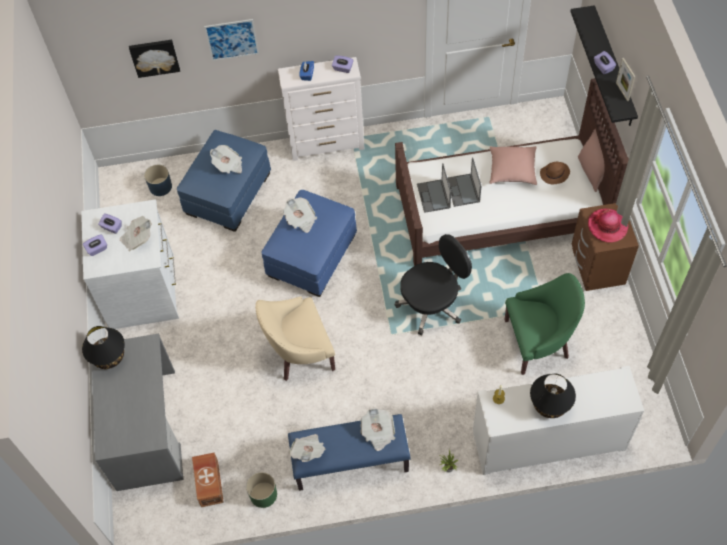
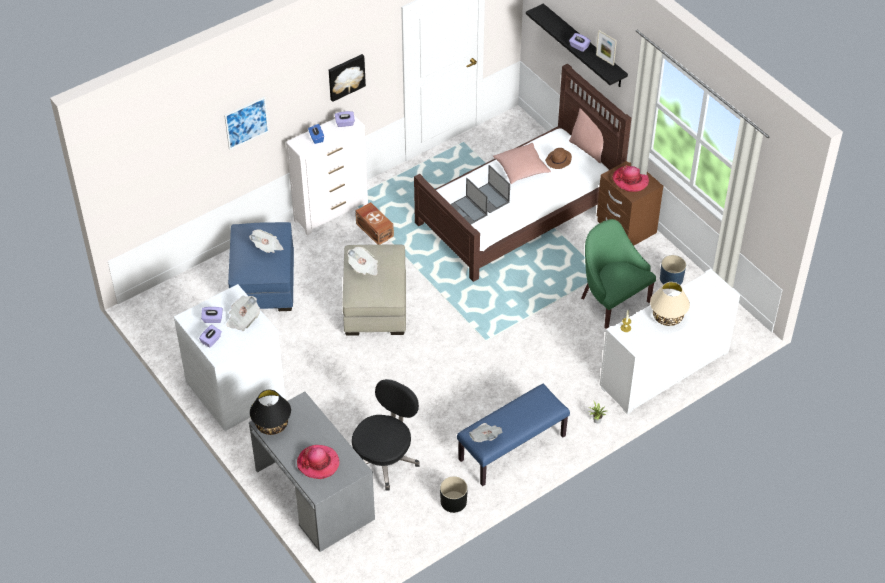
camera: 30 degrees left, 10 degrees down
(124, 416) = (318, 463): none -> hat
(154, 57) = (180, 159): picture -> picture (346, 76)
(160, 186) = (193, 299): blue planter -> blue planter (671, 278)
(210, 482) = (400, 512): brown storage box -> brown storage box (375, 229)
(263, 494) = (453, 502): green planter -> black planter
(299, 352) = (414, 383): beige armchair -> none
(312, 254) = (375, 304): blue ottoman -> beige ottoman
(378, 433) = (534, 402): newspaper -> none
(432, 304) = (506, 305): black office chair -> black office chair (385, 459)
(538, 341) = (612, 300): green armchair -> green armchair turned 90 degrees counterclockwise
(549, 404) = (667, 317): black table lamp -> beige table lamp

